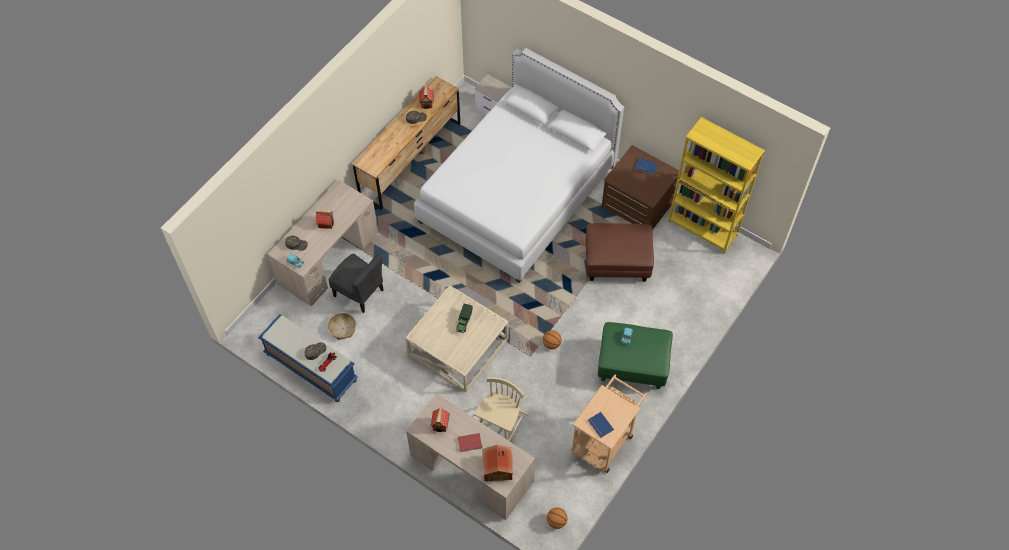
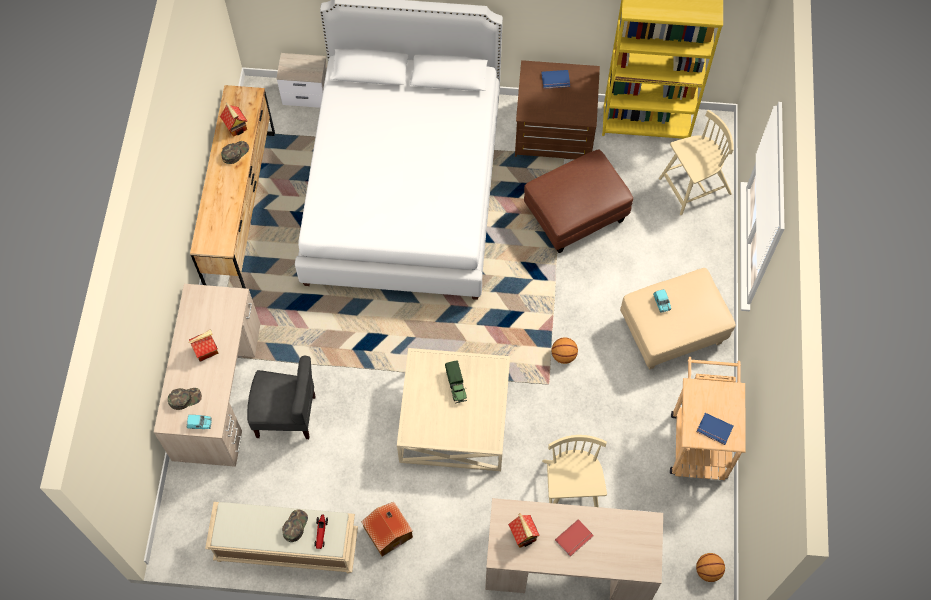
camera: 30 degrees left, 5 degrees up
(310, 367) = (286, 546): blue bench -> beige bench
(342, 328) = (295, 473): basket -> none
(498, 466) = (627, 549): toy house -> toy house (388, 531)
(633, 364) = (672, 330): green ottoman -> beige ottoman
(708, 283) = (693, 187): none -> beige chair

